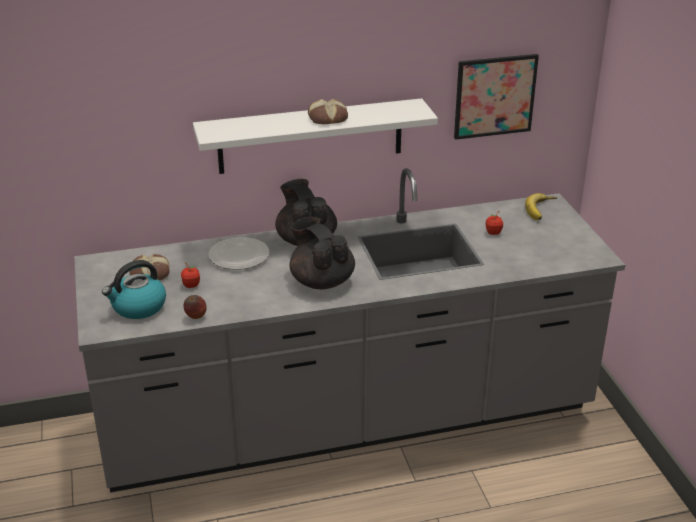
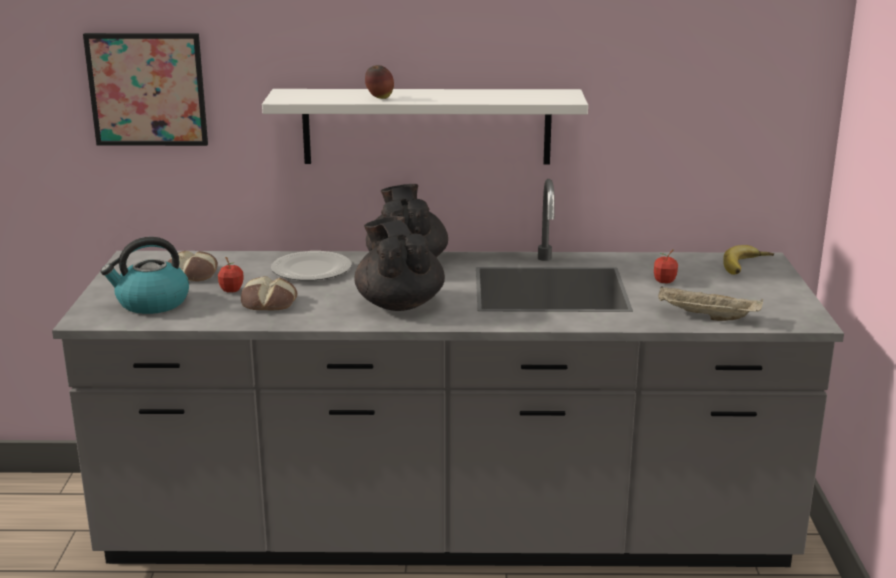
camera: 15 degrees right, 10 degrees down
(196, 317) = (213, 320): apple -> apple (379, 98)
(327, 118) = (441, 95): bread -> bread (268, 303)
(495, 96) = (686, 98): picture -> picture (147, 89)
(534, 263) = (706, 317): none -> beige tray

